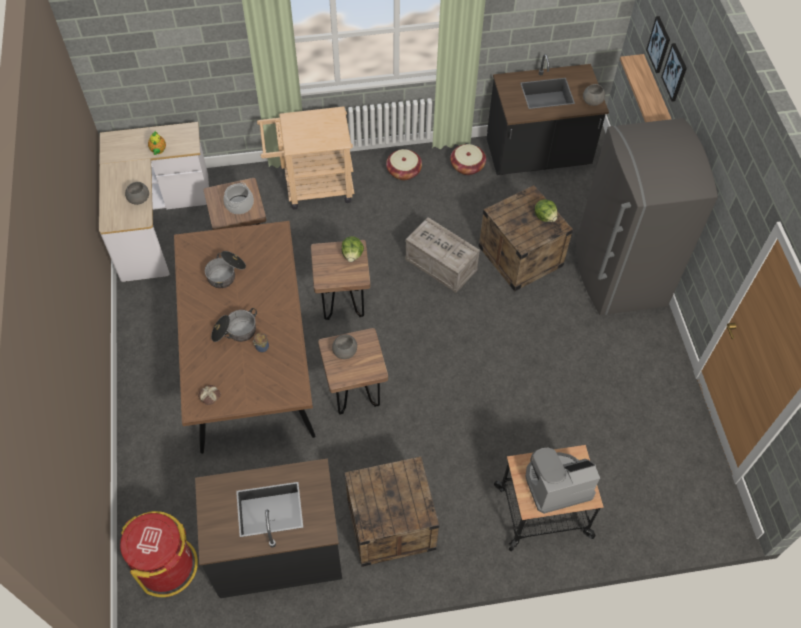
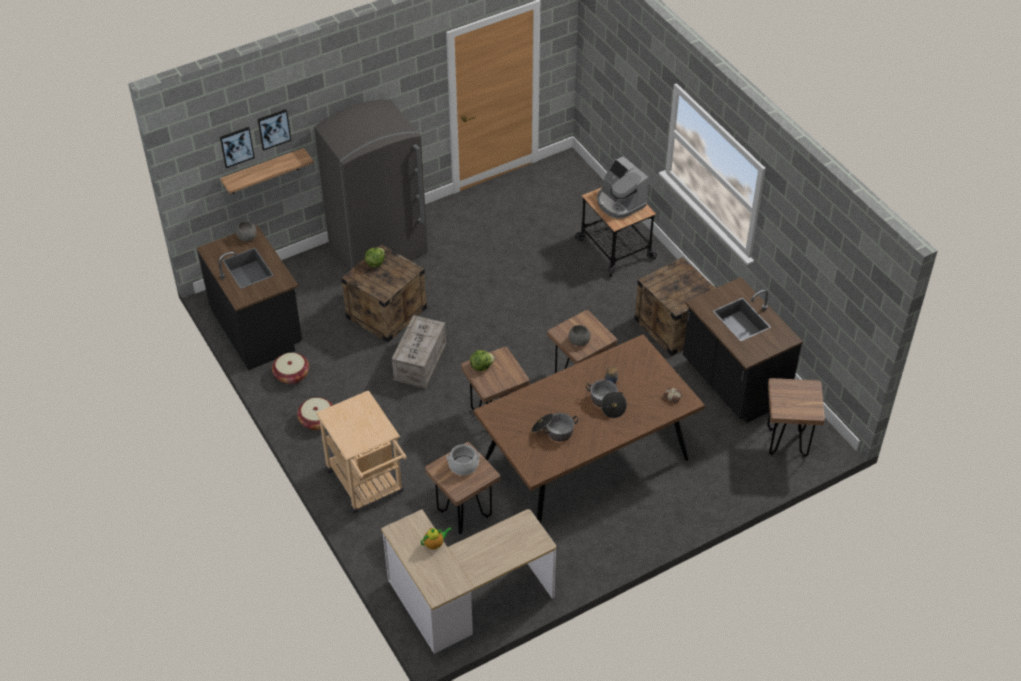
camera: 110 degrees left, 10 degrees down
(139, 198) = (501, 532): grey bowl -> none
(167, 565) = (787, 443): red trash can -> brown stool

